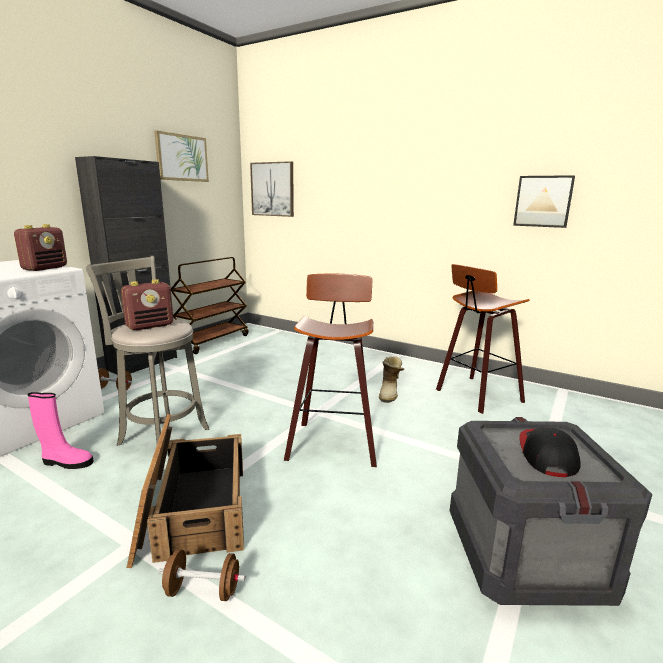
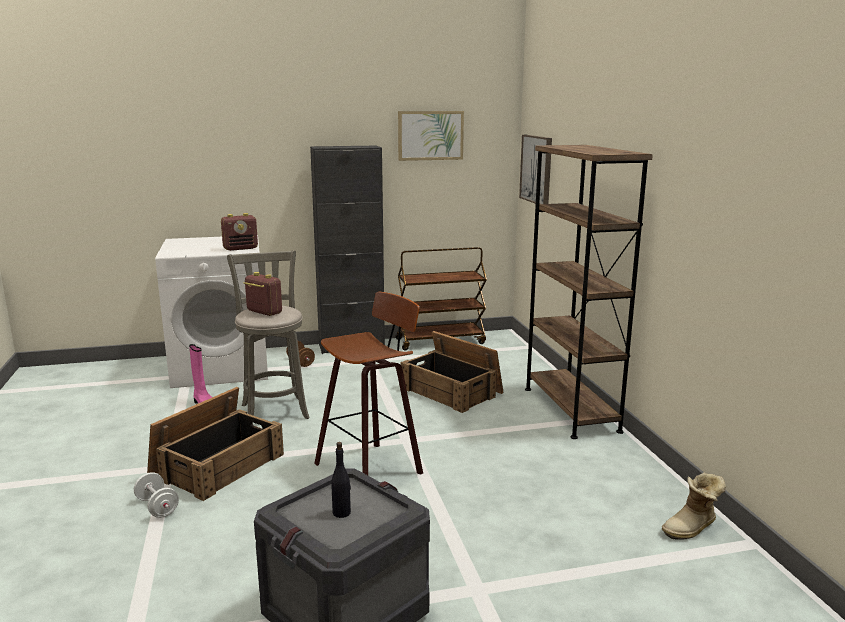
camera: 45 degrees right, 0 degrees up
(150, 326) = (264, 312): radio -> radio turned 150 degrees counterclockwise
(203, 590) = (157, 507): brown dumbbell -> white dumbbell
(283, 369) = (452, 390): none -> crate
(371, 357) = (570, 409): none -> brown bookcase
(390, 393) = (507, 453): boot -> boot (692, 528)
(476, 395) = (601, 495): stool -> none
(543, 201) = (747, 238): picture -> none
(547, 454) = (342, 512): cap -> black bottle

